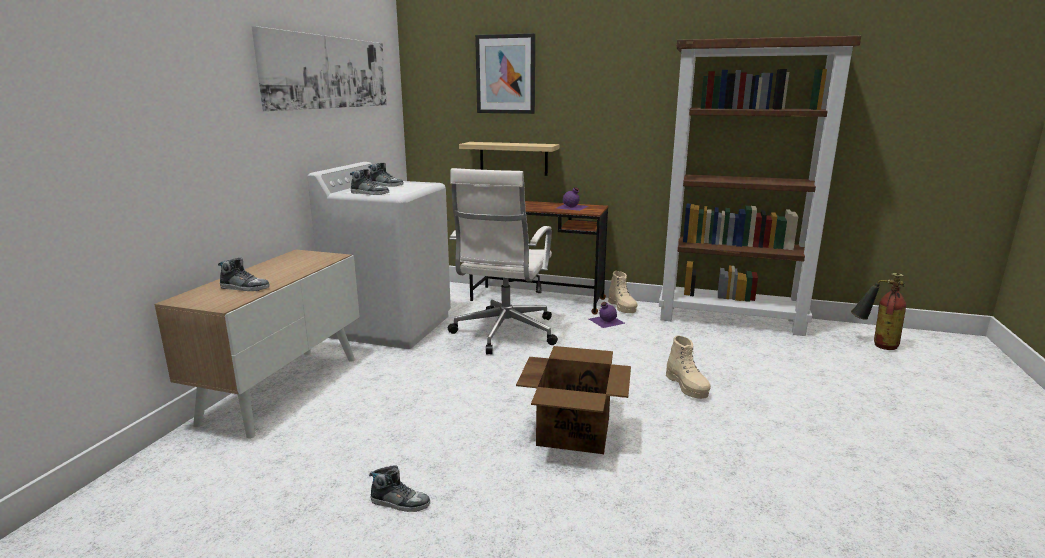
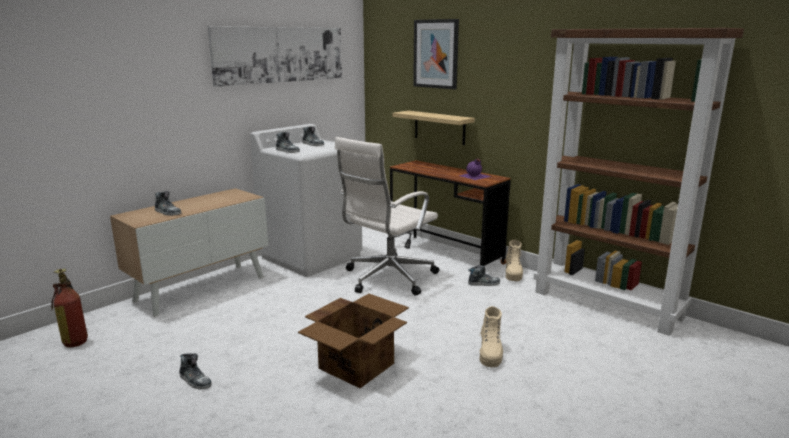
camera: 25 degrees right, 0 degrees up
(605, 321) = (484, 283): purple bottle -> shoe
(874, 344) = (742, 360): fire extinguisher -> fire extinguisher (75, 338)

